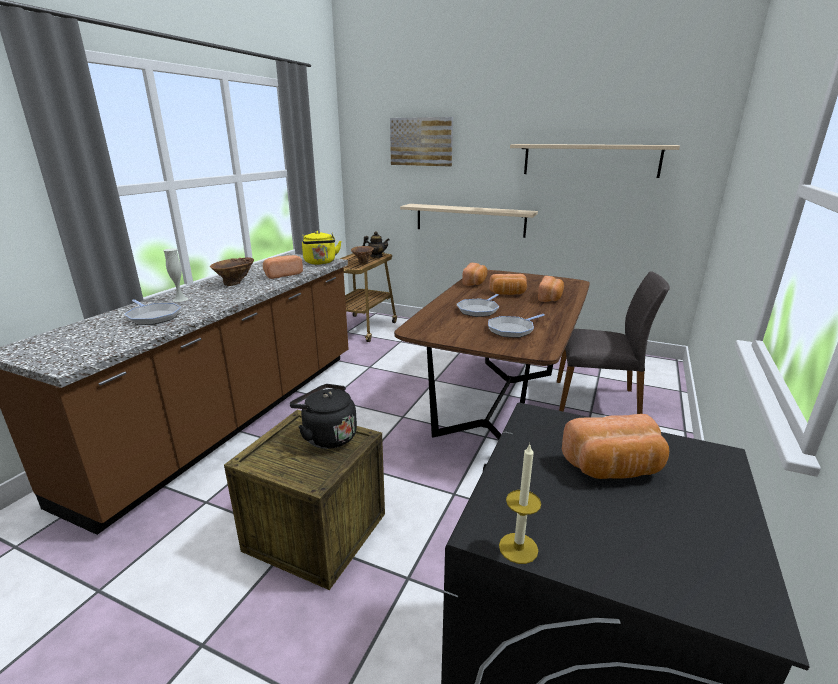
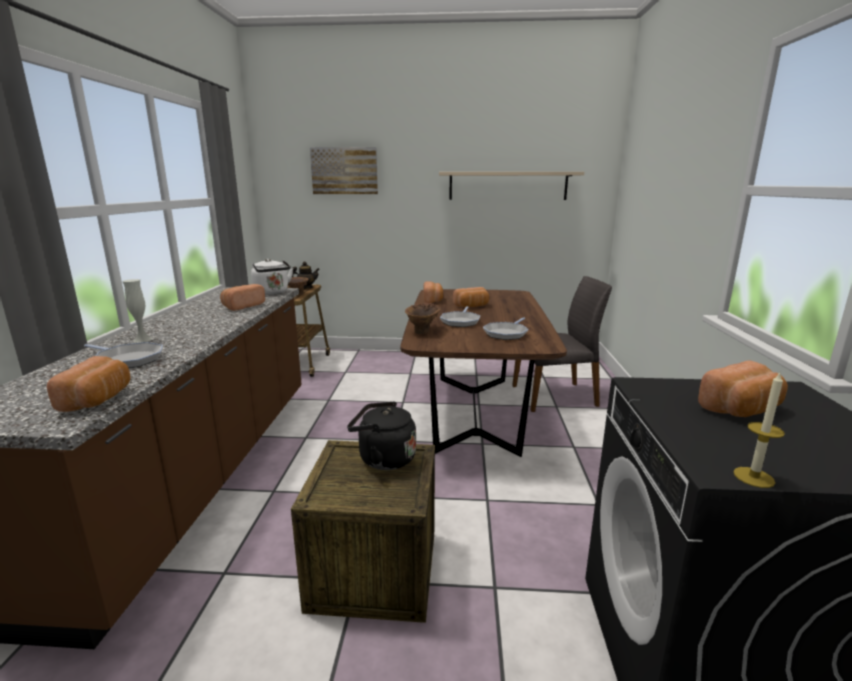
camera: 20 degrees left, 5 degrees down
(236, 283) = (196, 318): brown vase -> brown vase (423, 331)
(320, 262) = (272, 292): yellow kettle -> white kettle
(470, 220) = (399, 245): beige shelf -> none
(550, 298) = (511, 306): bread -> bread (99, 399)

